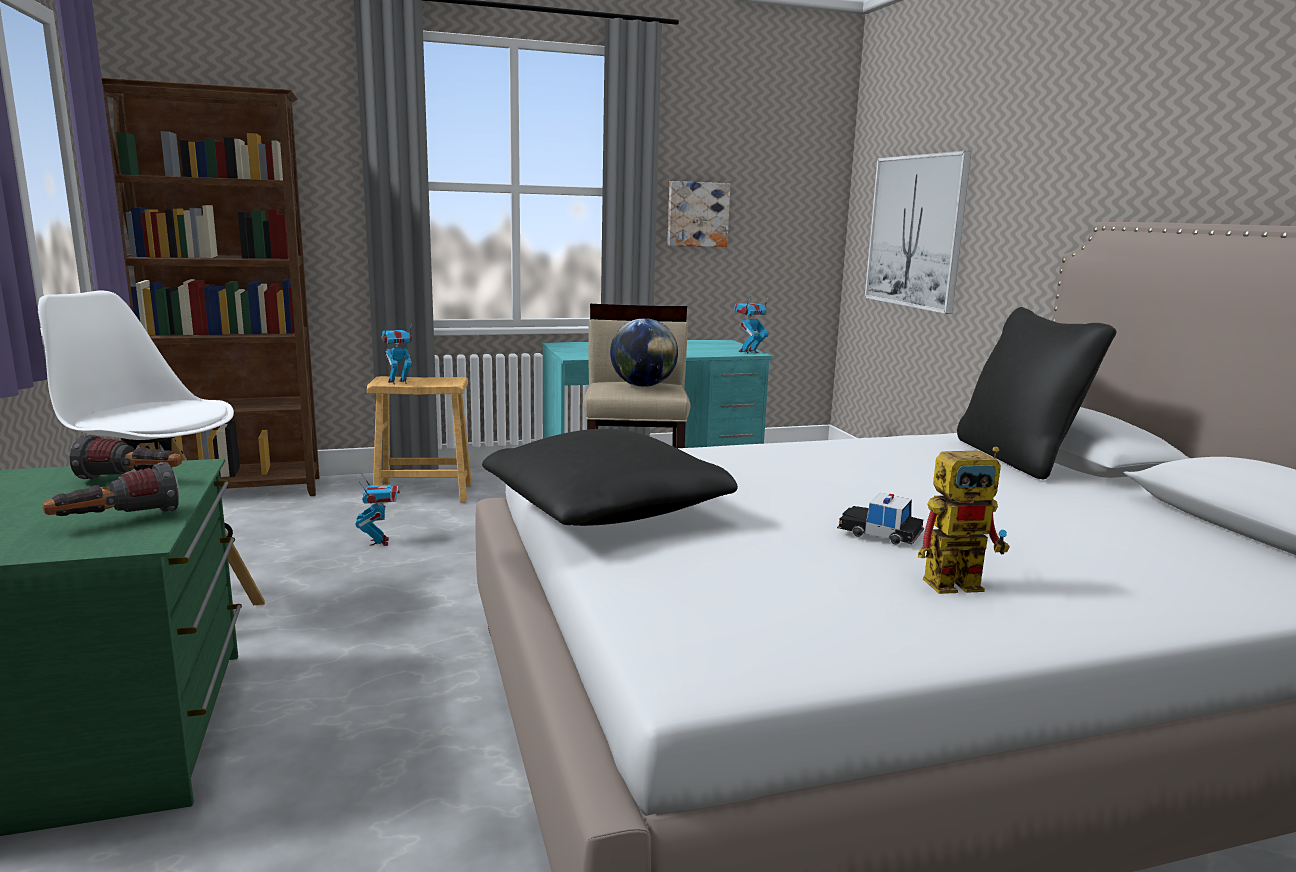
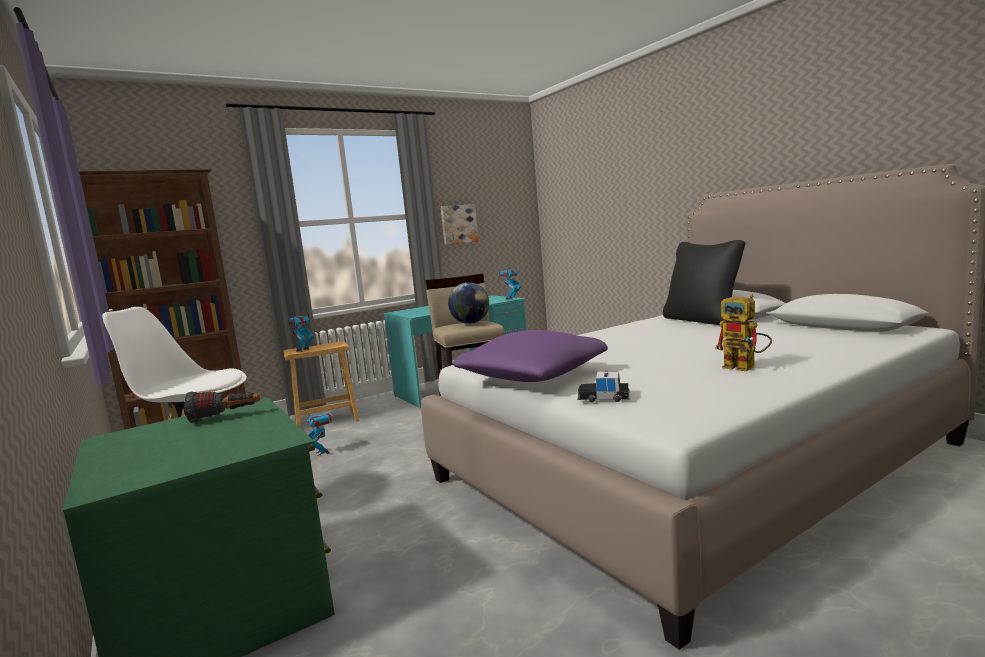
camera: 15 degrees left, 5 degrees down
(116, 521) = (252, 435): flashlight -> none
(606, 509) = (532, 376): black pillow -> purple pillow
(880, 532) = (683, 358): toy car -> toy car (604, 397)
(915, 231) = (587, 218): picture -> none
(961, 582) = (746, 367): toy robot -> toy robot turned 75 degrees clockwise

